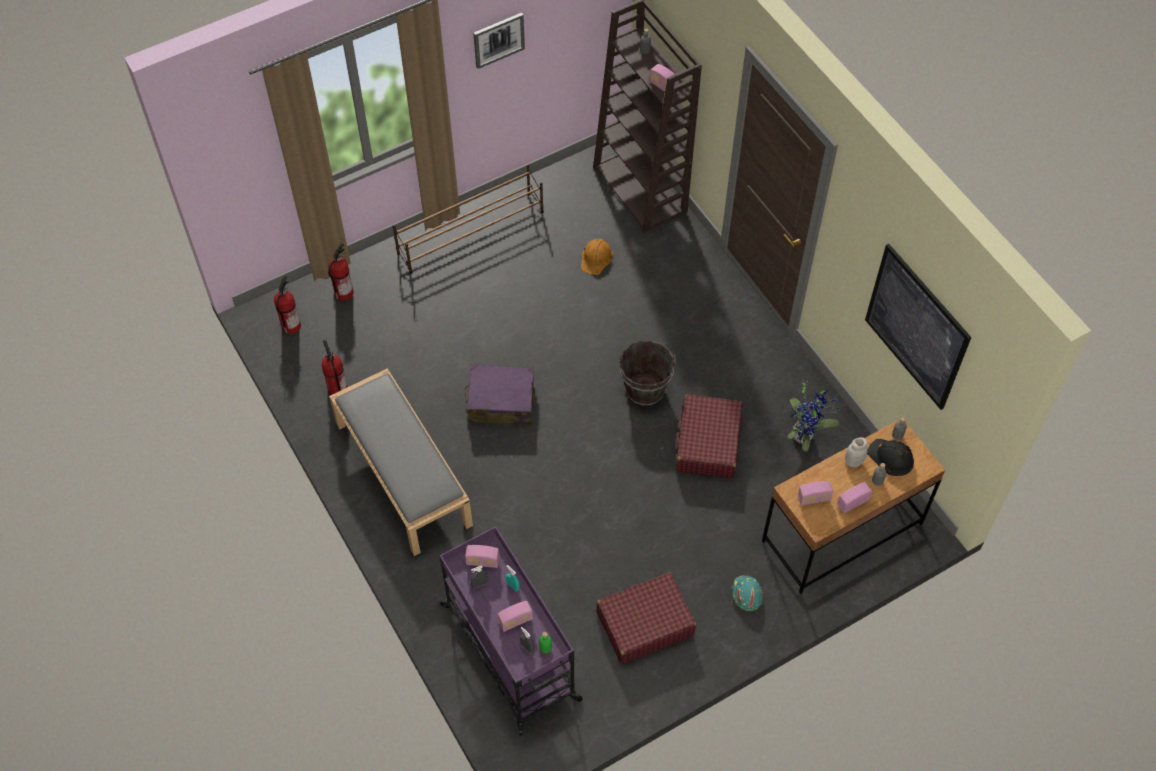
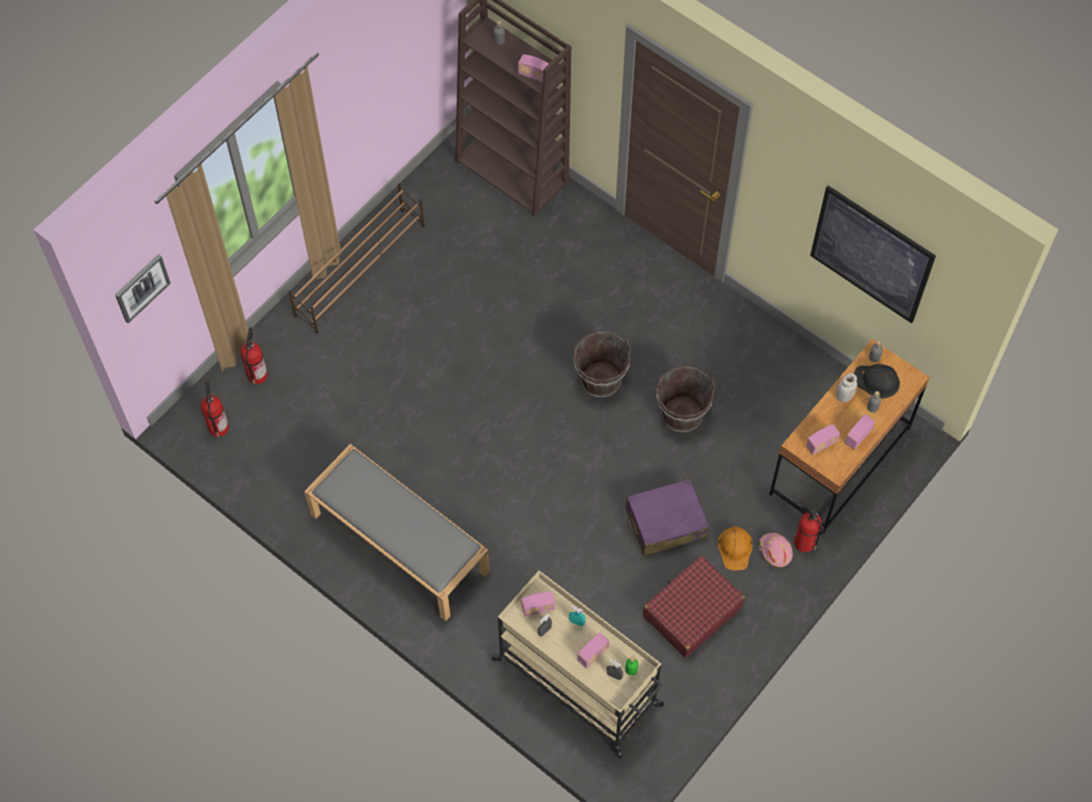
camera: 20 degrees left, 5 degrees up
(337, 389) = (295, 478): fire extinguisher -> fire extinguisher (803, 542)
(498, 39) = (357, 76): picture -> picture (141, 287)
(501, 401) = (465, 438): purple suitcase -> purple suitcase (665, 523)
(511, 653) = (579, 683): purple cart -> beige cart
(596, 258) = (498, 258): orange hard hat -> orange hard hat (735, 548)
(707, 443) = (681, 415): red suitcase -> brown bucket
(746, 594) = (774, 551): turquoise hard hat -> pink hard hat
(804, 435) = (769, 376): potted plant -> none

